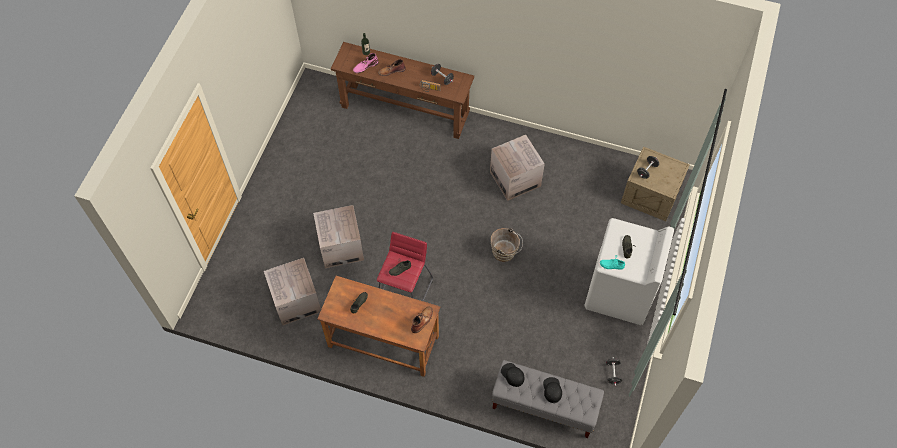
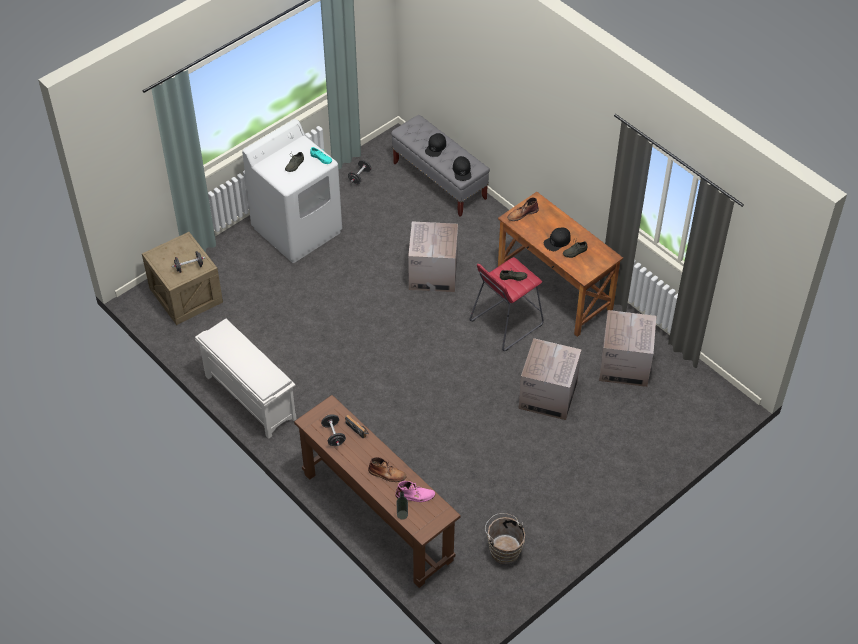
camera: 150 degrees left, 10 degrees down
(378, 307) = (557, 241): none -> black cap
(505, 253) = (378, 311): brown bucket -> brown bucket (503, 549)
(515, 179) = (310, 376): cardboard box -> cardboard box (433, 273)
(543, 144) = (249, 397): none -> white shoe rack

